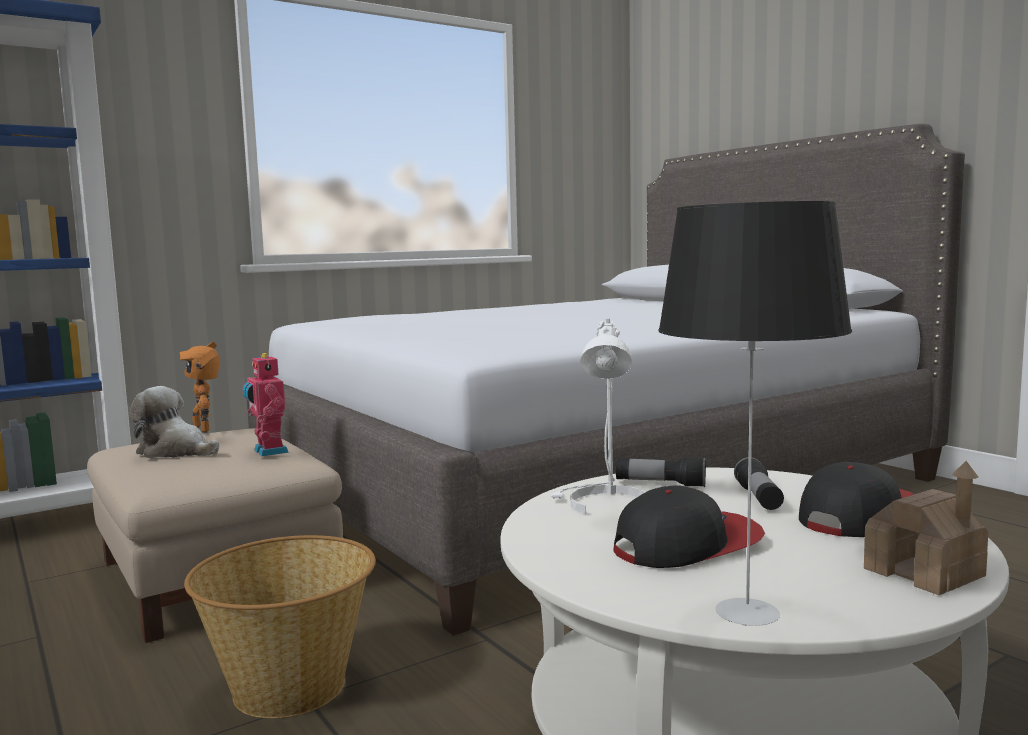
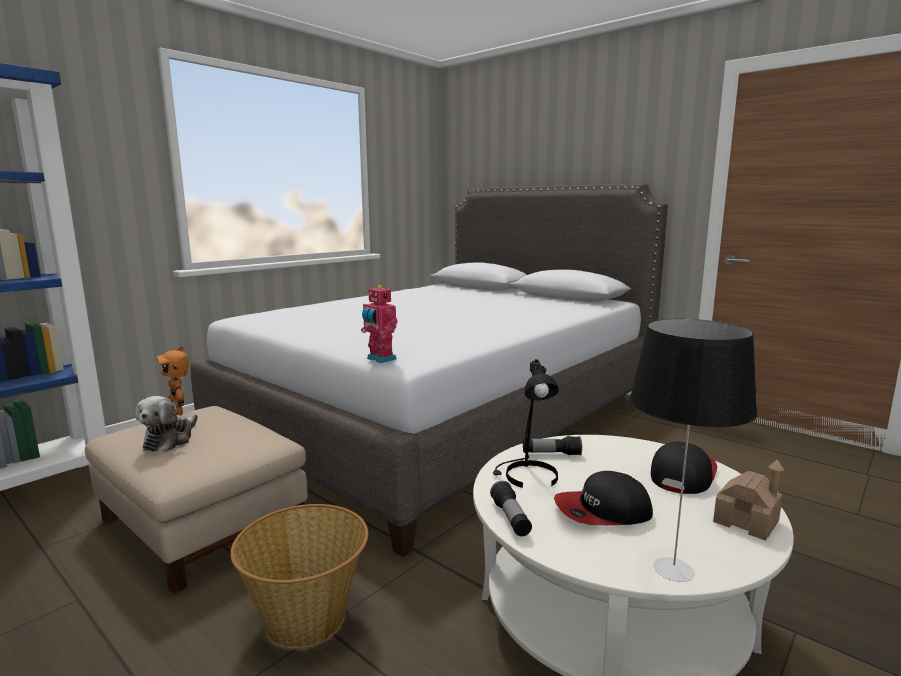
camera: 15 degrees left, 5 degrees up
(175, 452) = (170, 440): plush toy -> plush toy turned 90 degrees counterclockwise
(268, 451) = (246, 434): toy robot -> toy robot (380, 359)
(603, 504) = (527, 477): white table lamp -> black table lamp
(687, 545) = (602, 511): cap -> cap turned 150 degrees counterclockwise
(759, 498) = (618, 463): flashlight -> flashlight (511, 518)

